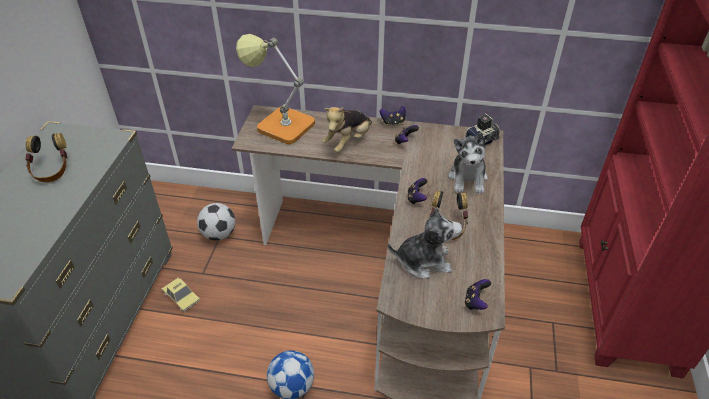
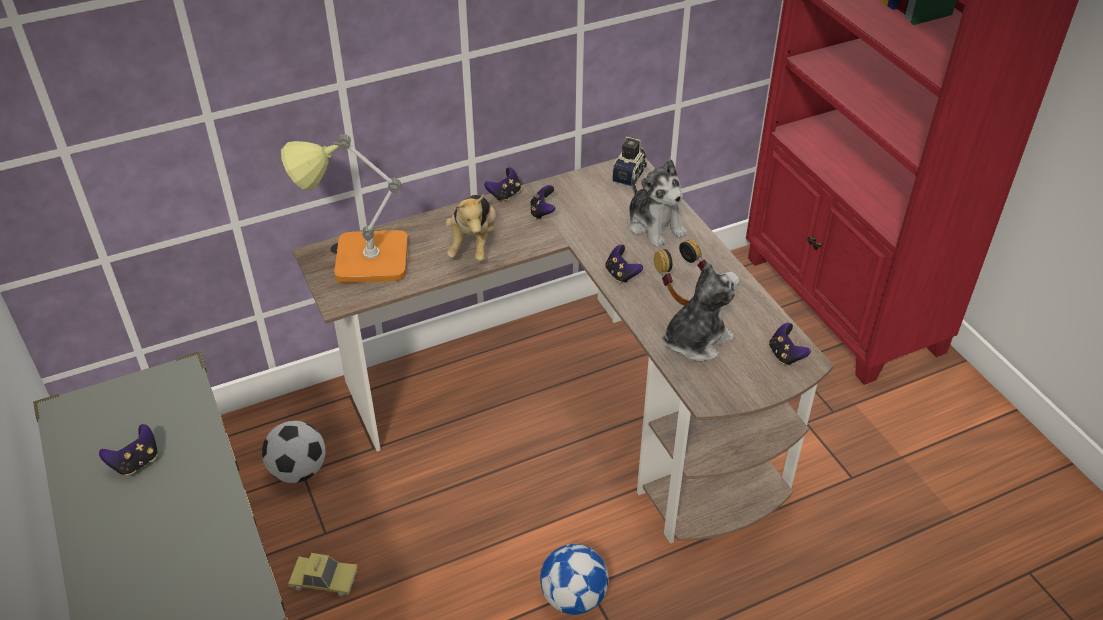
camera: 35 degrees left, 0 degrees up
(52, 171) = (136, 462): headphones -> game controller

